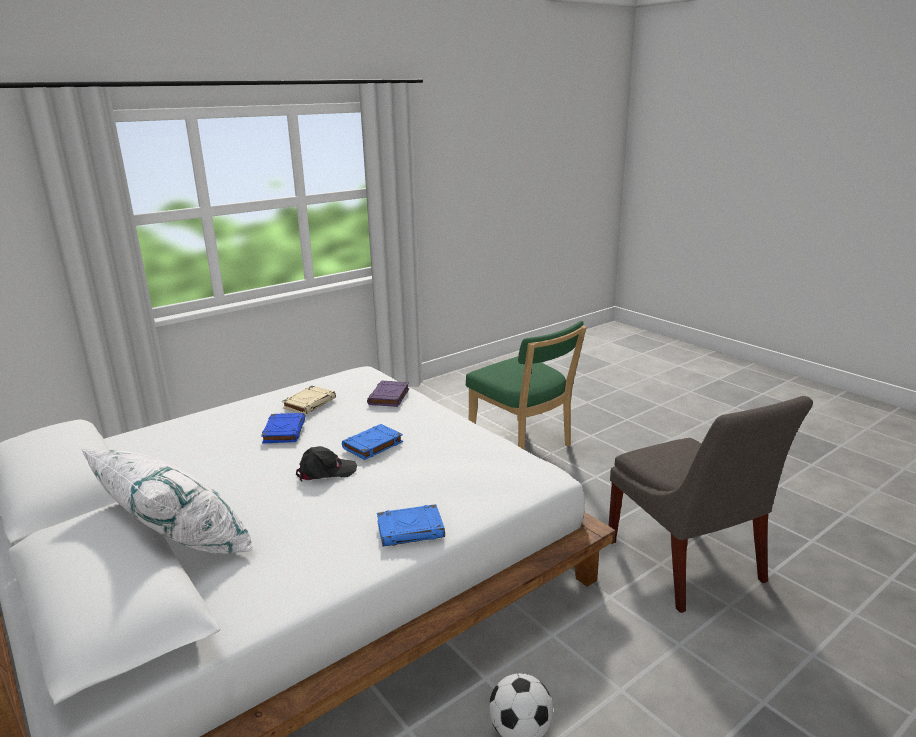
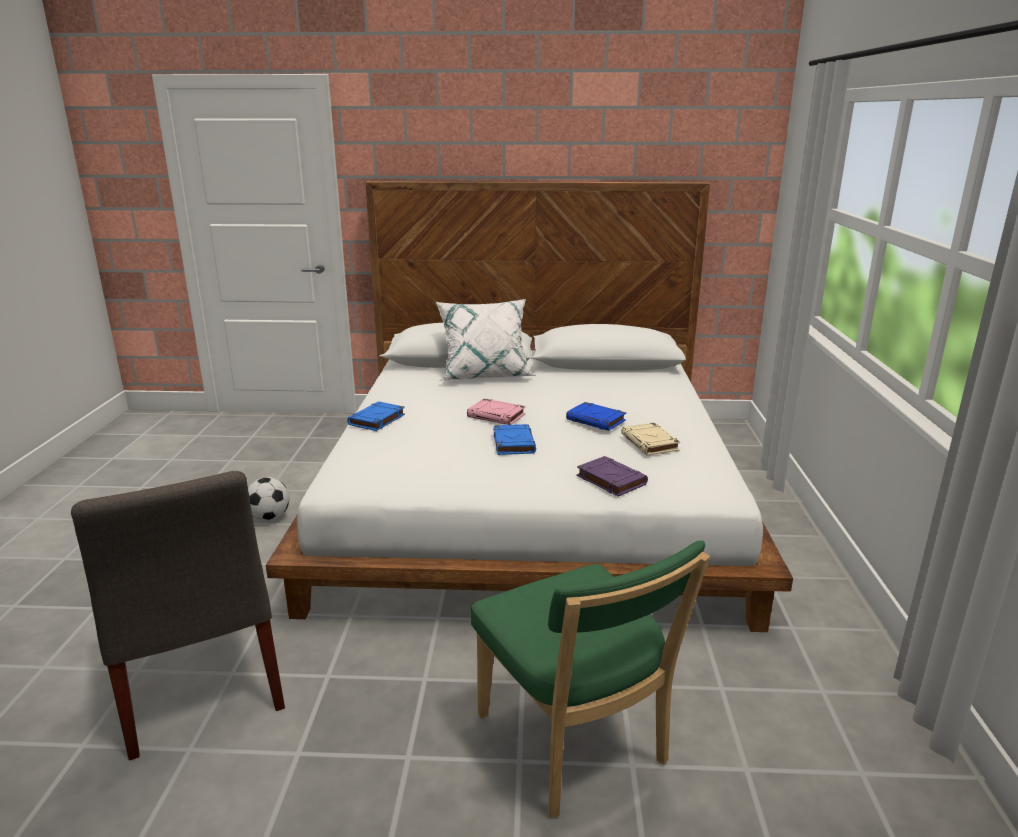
camera: 130 degrees right, 0 degrees up
(325, 471) = (497, 416): black cap -> pink book
(523, 445) = (575, 745): green chair -> green chair turned 120 degrees counterclockwise
(687, 565) = (199, 688): grey chair -> grey chair turned 135 degrees counterclockwise

